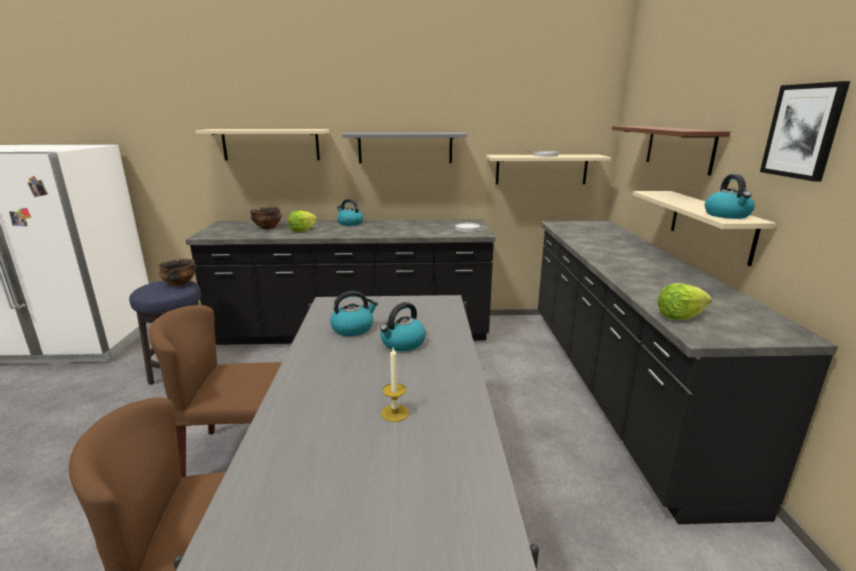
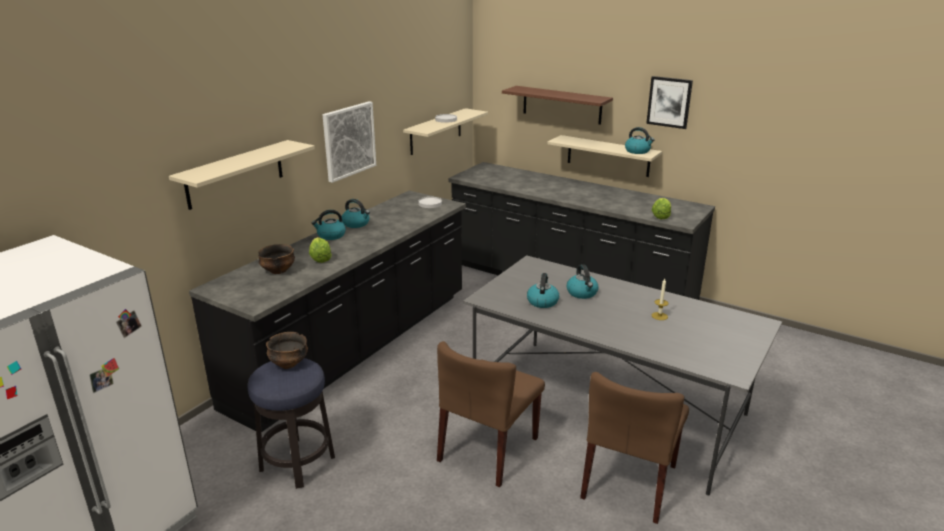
camera: 55 degrees left, 5 degrees up
(384, 223) = (356, 224): none -> kettle
(405, 148) = (349, 140): grey shelf -> picture

